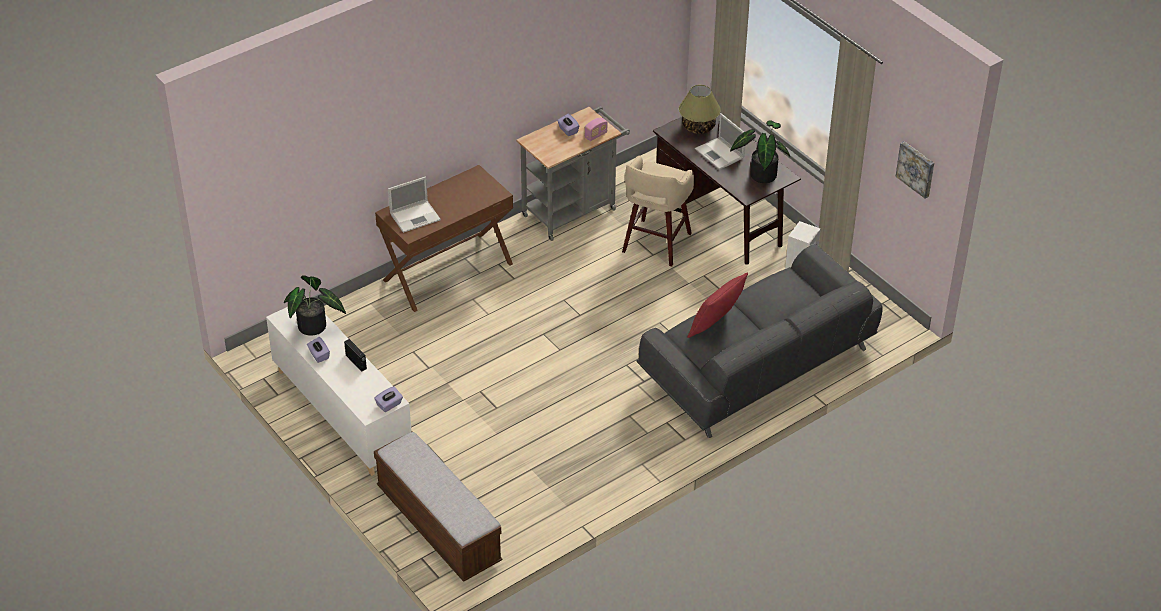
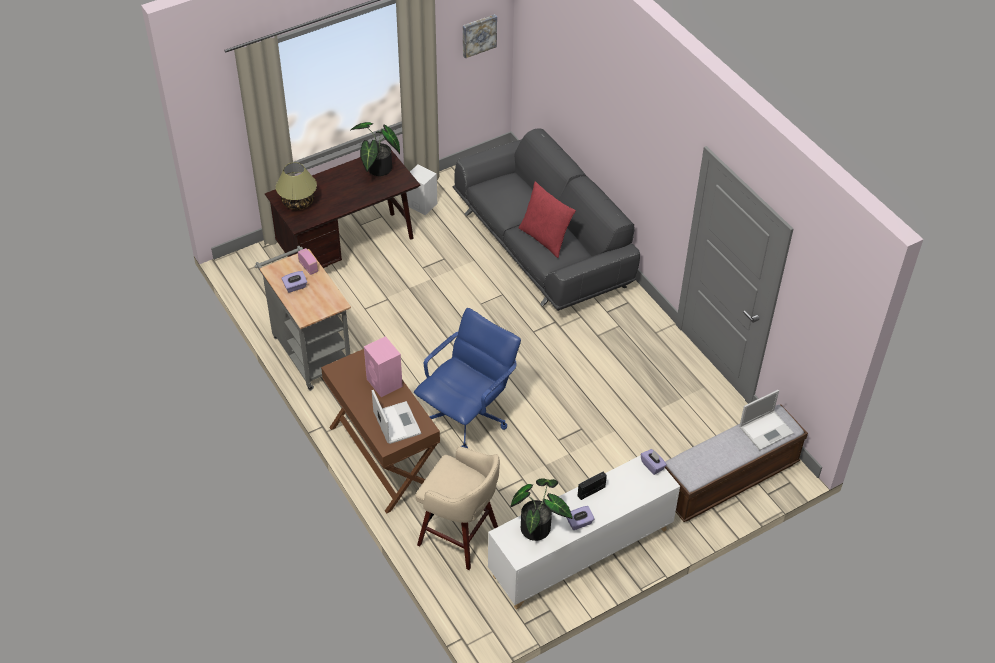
camera: 85 degrees left, 5 degrees up
(462, 205) = (385, 383): none -> pink speaker
(503, 324) = (467, 417): none -> blue office chair
(655, 244) = (373, 296): beige stool -> beige stool (460, 537)
(720, 154) = (342, 192): laptop -> laptop (766, 429)

